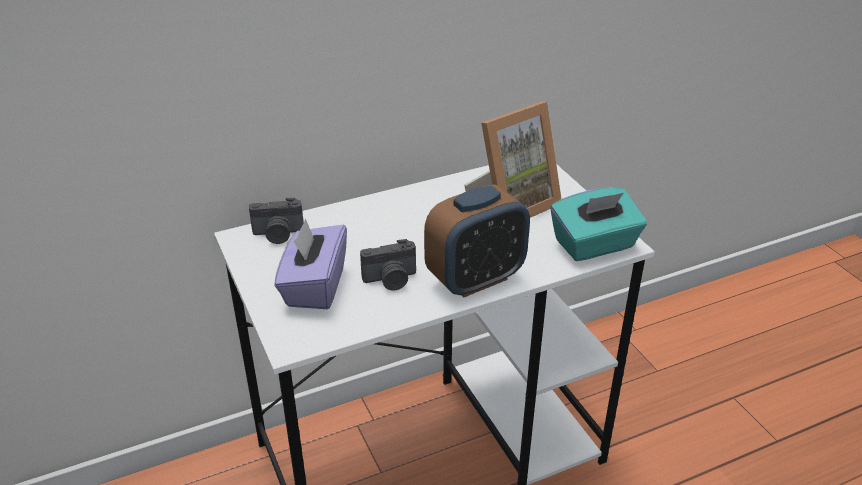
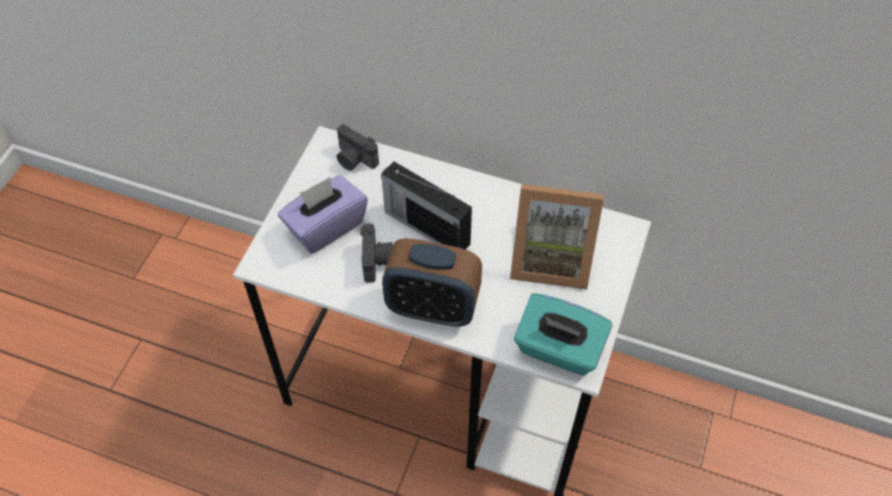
camera: 45 degrees right, 20 degrees up
(391, 280) = (377, 261): camera -> camera turned 120 degrees counterclockwise
(397, 239) = (425, 226): none -> radio

